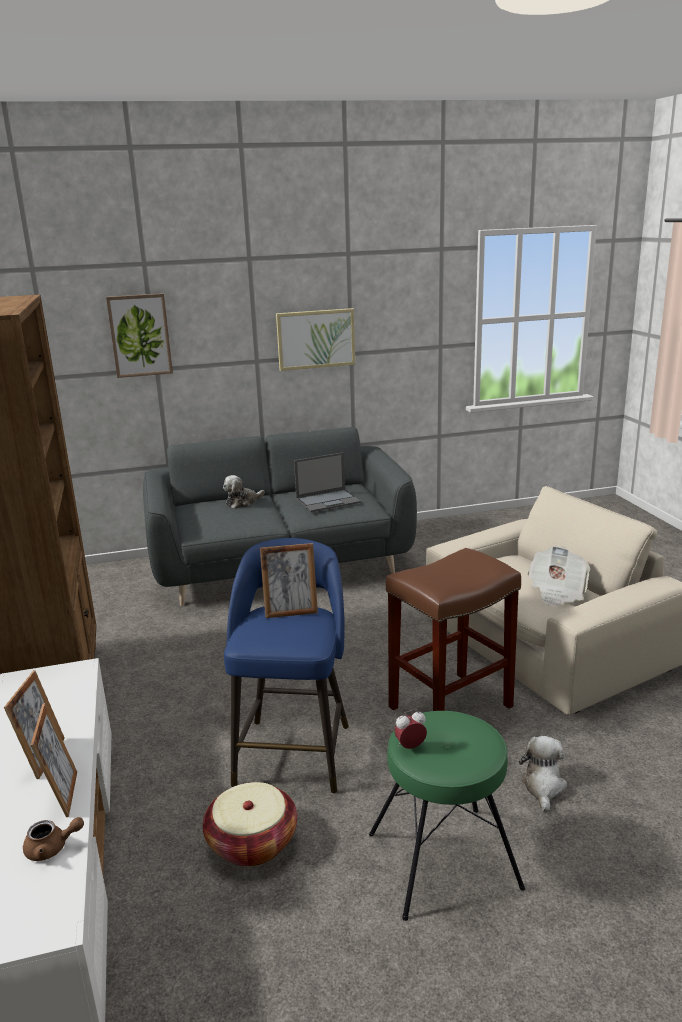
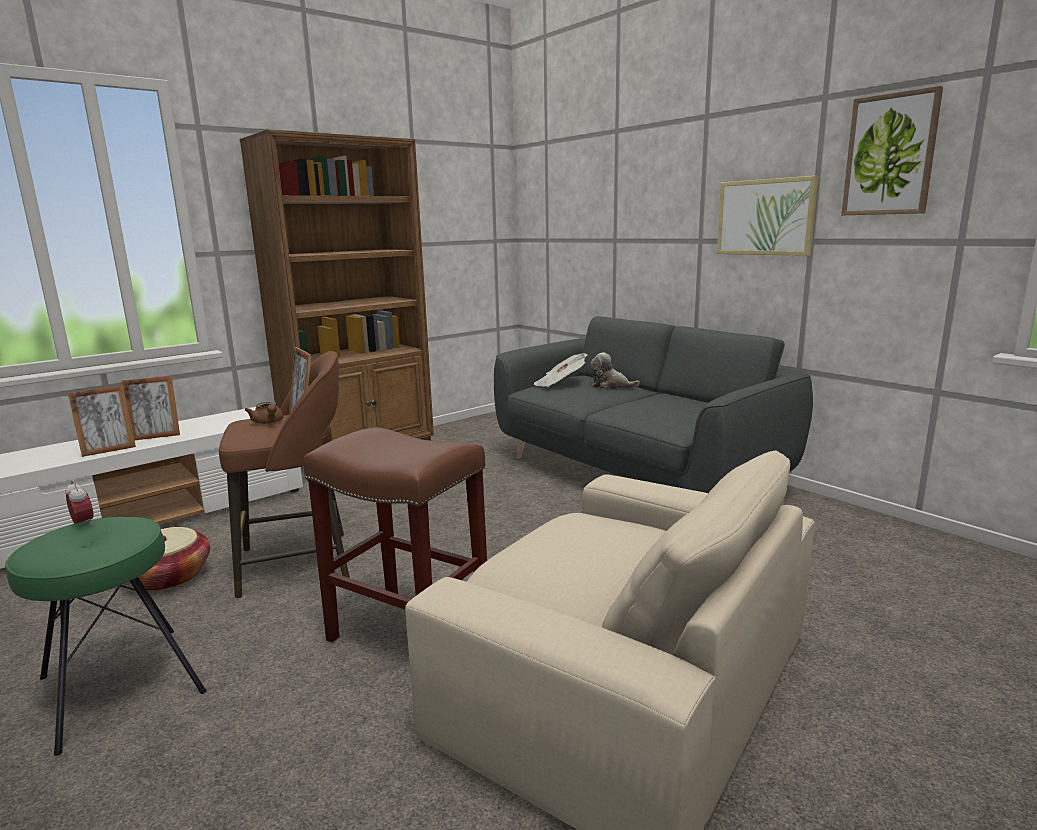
camera: 65 degrees right, 5 degrees down
(52, 848) = (48, 461): brown teapot -> brown teapot (268, 422)
(140, 335) = (604, 204): picture -> picture (890, 155)
(294, 752) = (299, 563): blue stool -> brown stool
(328, 501) = (664, 408): laptop -> none
(543, 786) = (250, 741): plush toy -> none
(557, 591) = (568, 581): newspaper -> newspaper (560, 384)

